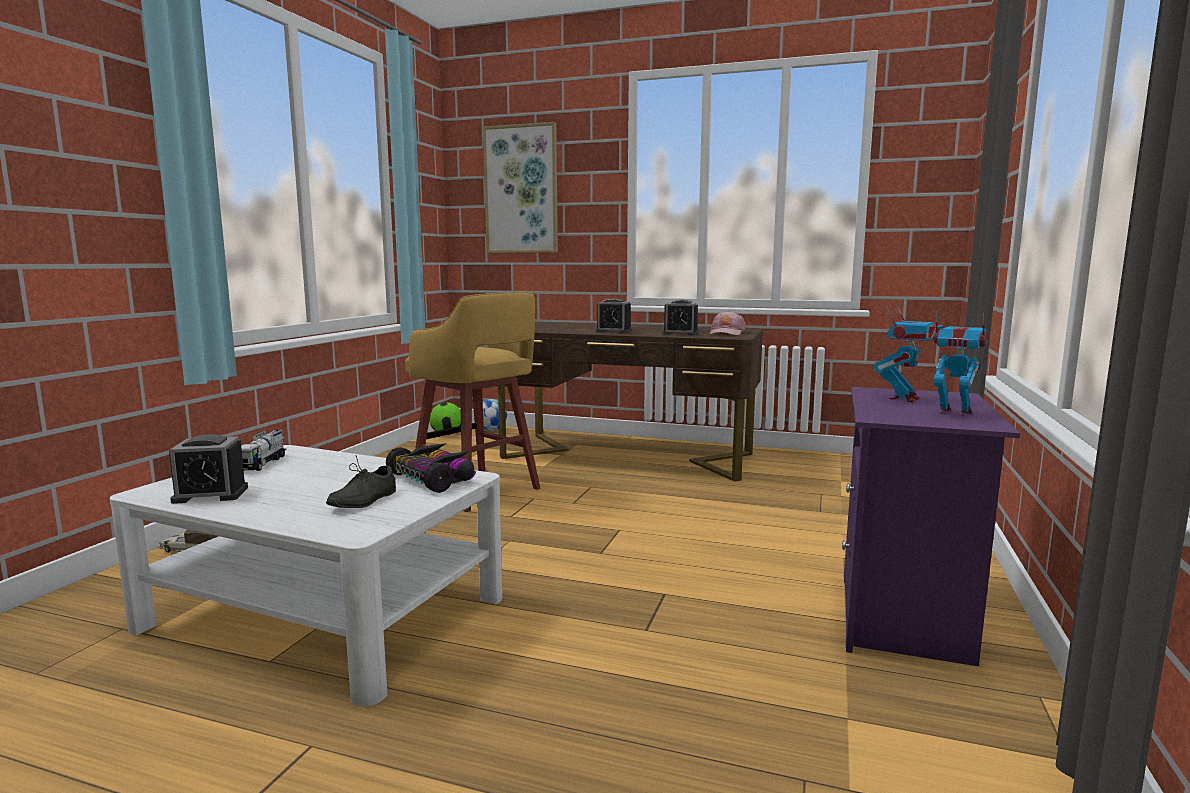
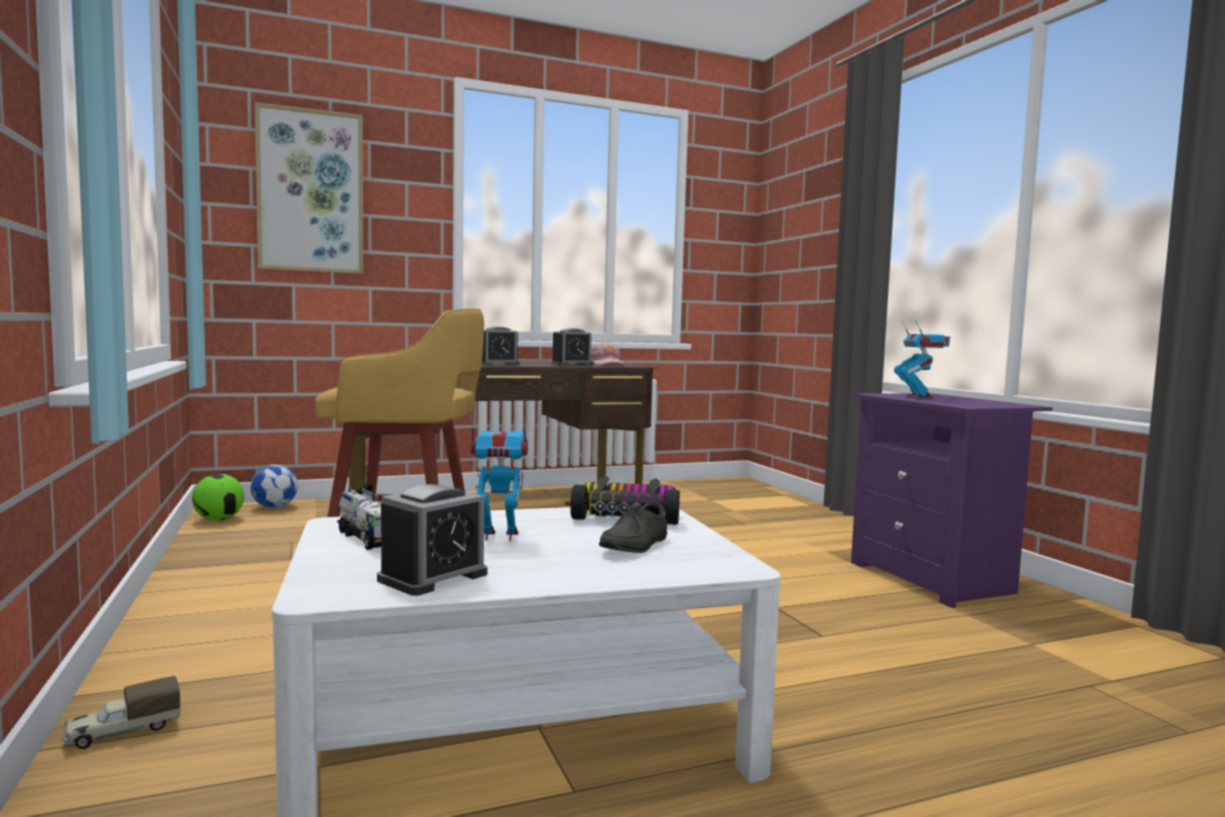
camera: 40 degrees left, 5 degrees down
(361, 500) = (631, 545): grey shoe -> grey shoe turned 45 degrees clockwise
(954, 412) = (979, 401): toy robot -> toy robot (499, 536)

